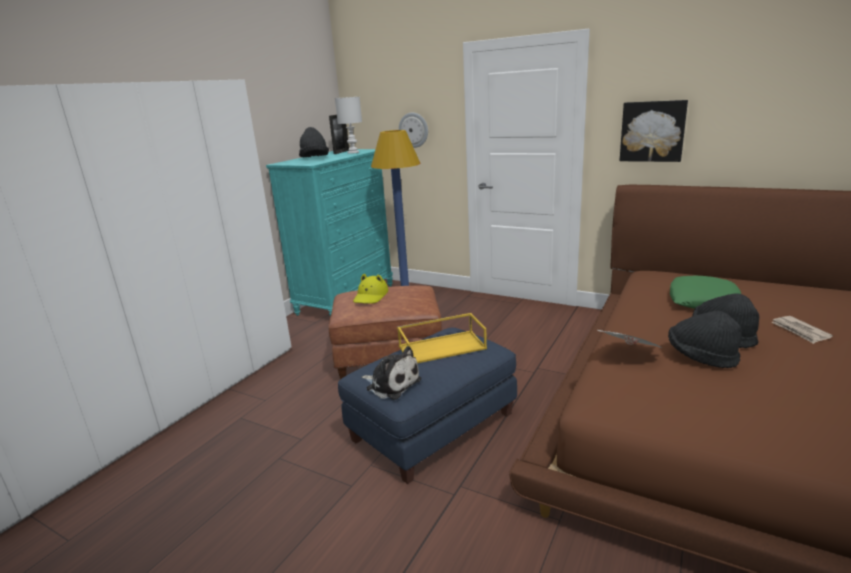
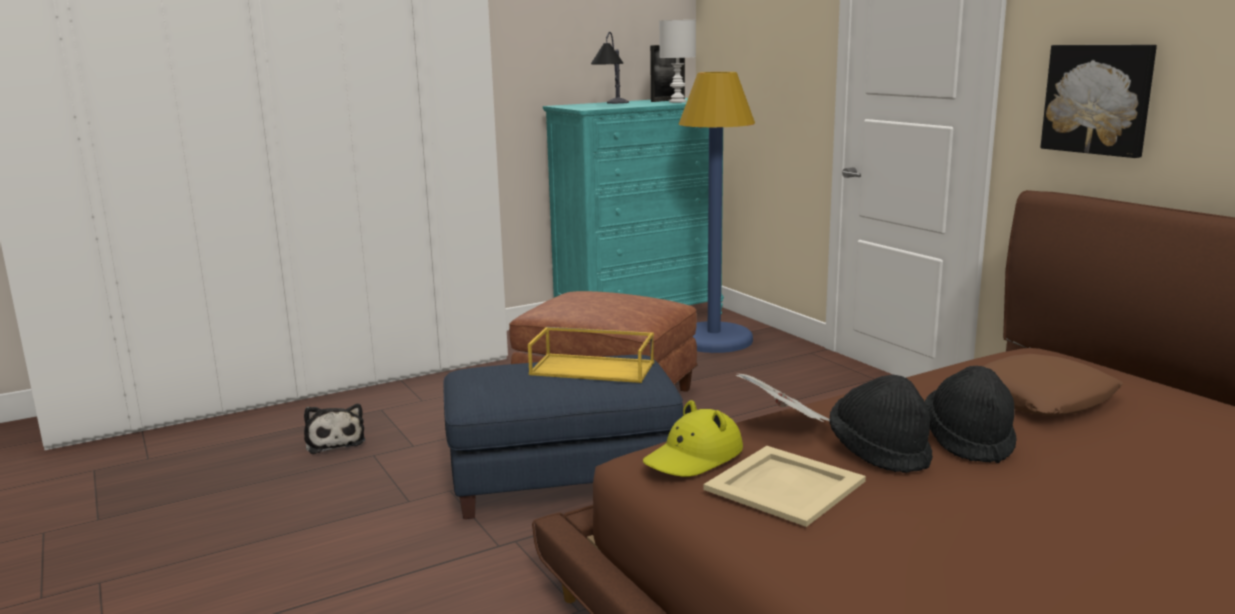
camera: 30 degrees right, 5 degrees down
(314, 158) = (612, 104): black hat -> table lamp
(371, 296) = (589, 298): yellow hat -> yellow hat (694, 457)
(391, 384) = (483, 387): plush toy -> plush toy (335, 441)
(413, 130) = (774, 75): wall clock -> none
(699, 397) = (783, 485): none -> beige tray
(702, 300) = (1039, 398): green pillow -> brown pillow
(800, 331) = (1121, 469): newspaper -> none

